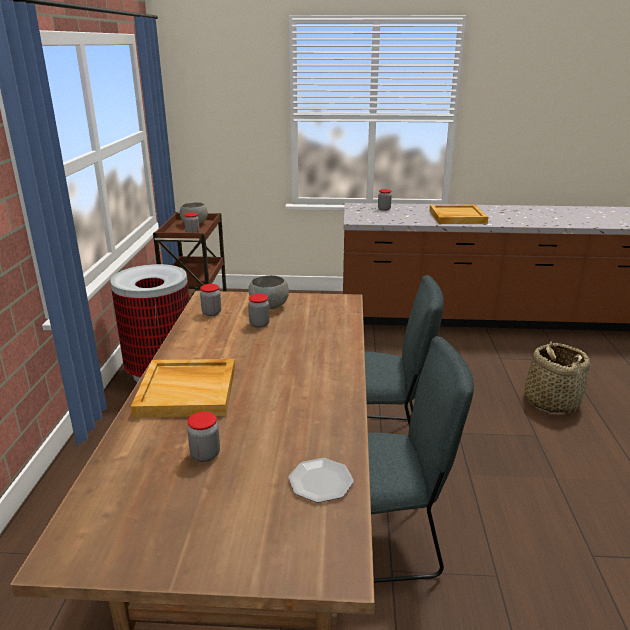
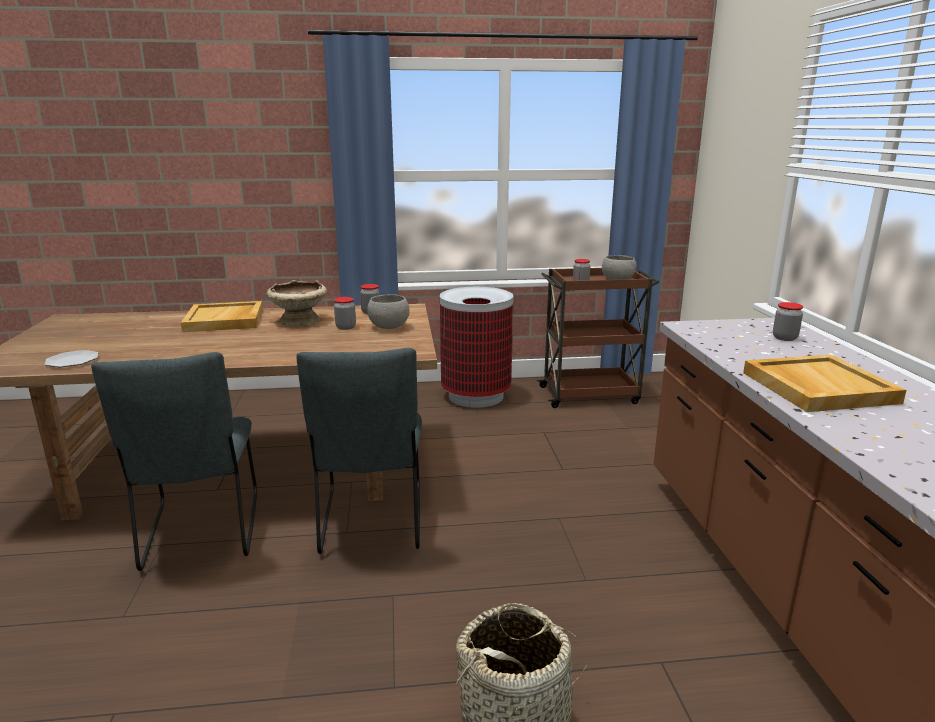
camera: 80 degrees right, 5 degrees down
(205, 455) = (133, 332): jar -> none
(220, 346) = (299, 320): none -> beige bowl

